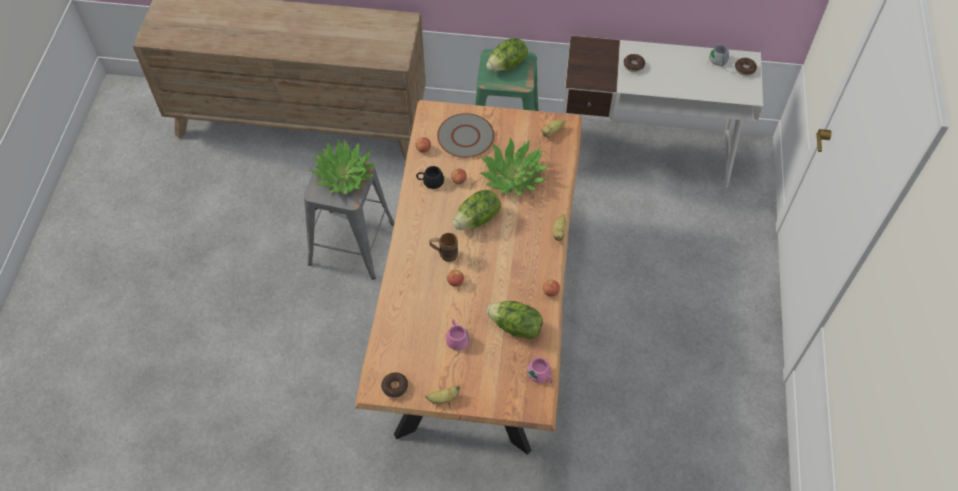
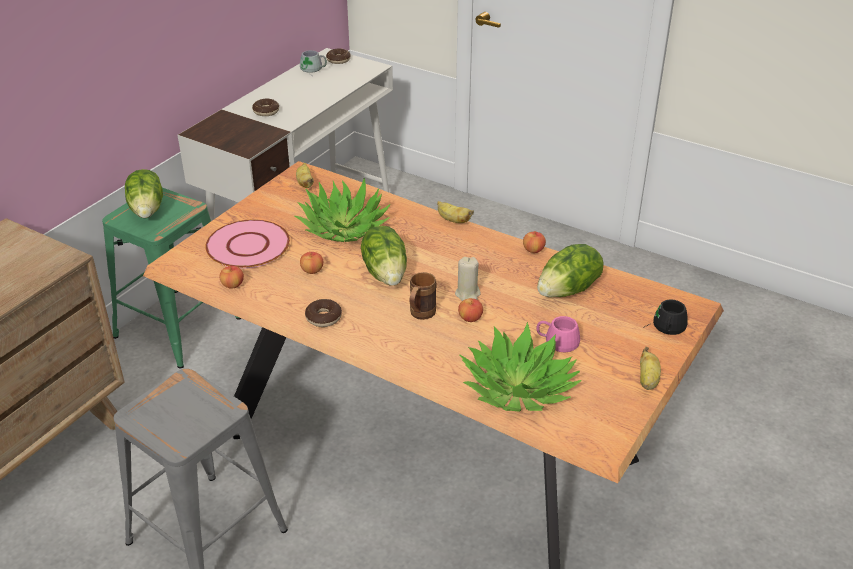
camera: 65 degrees left, 20 degrees down
(344, 175) = (176, 403): potted plant -> potted plant (518, 388)
(395, 387) = (608, 421): donut -> donut (323, 318)
(430, 179) = (288, 293): black mug -> black mug (664, 327)
(465, 136) = (247, 246): grey plate -> pink plate
(480, 271) = (467, 294): none -> beige candle
(539, 377) = (649, 293): pink mug -> none

